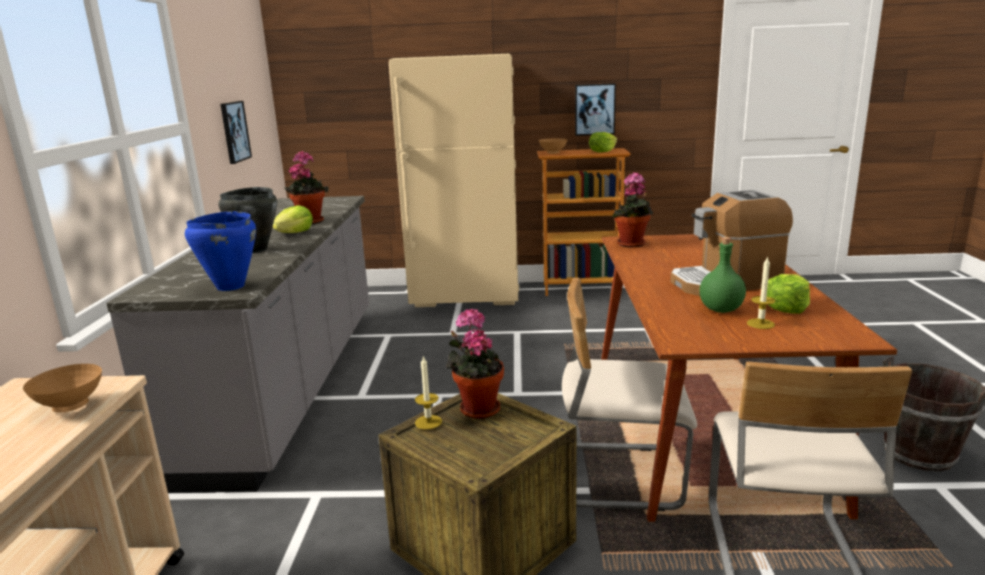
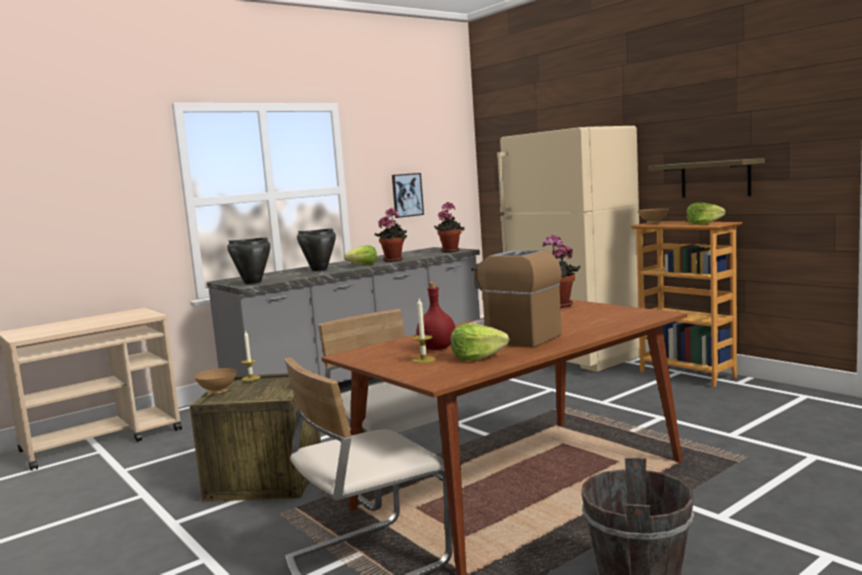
camera: 50 degrees right, 10 degrees down
(72, 406) = (126, 318): brown bowl -> brown bowl (218, 392)
(230, 286) = (252, 283): blue cooking pot -> black cooking pot
(477, 408) = (281, 380): potted plant -> potted plant (450, 251)
(594, 109) = (715, 179): picture -> shelf
(720, 310) = (436, 348): green bottle -> red bottle

